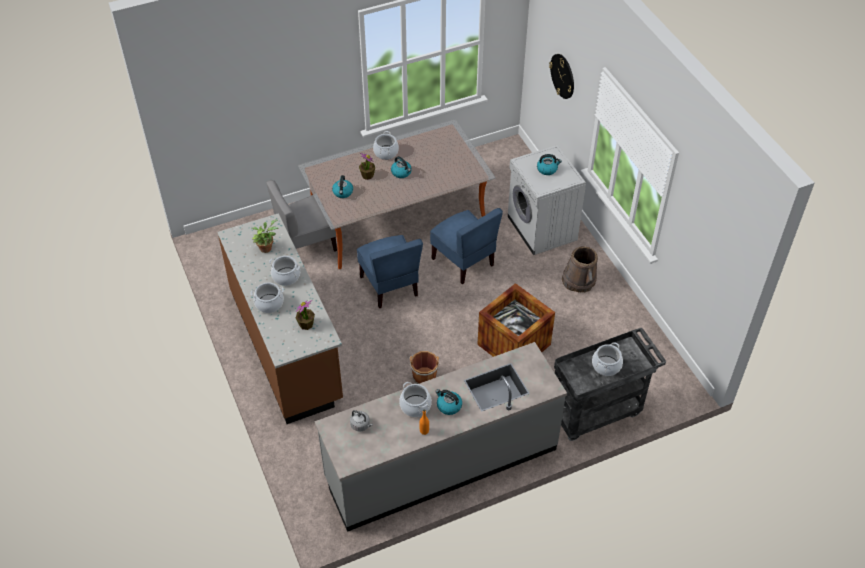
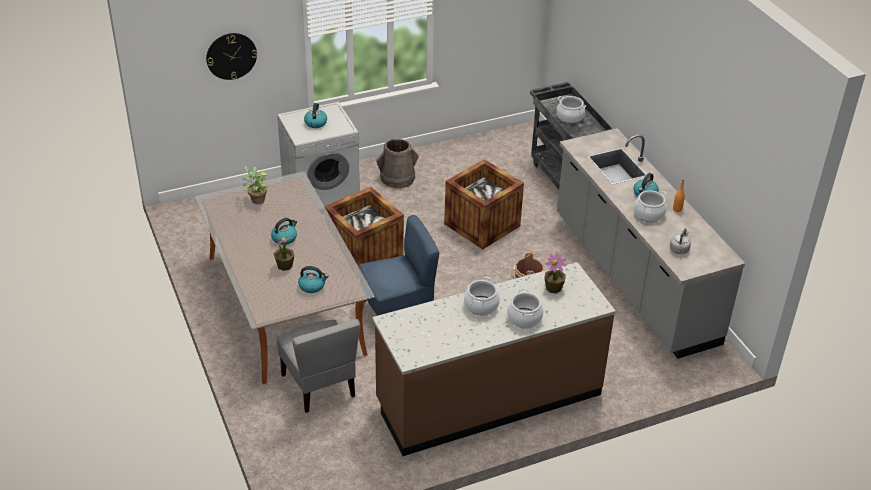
camera: 90 degrees left, 10 degrees down
(266, 247) = (432, 324): potted plant -> potted plant (256, 200)
(386, 152) = (245, 250): cooking pot -> none
(463, 262) = (364, 254): blue chair -> crate

